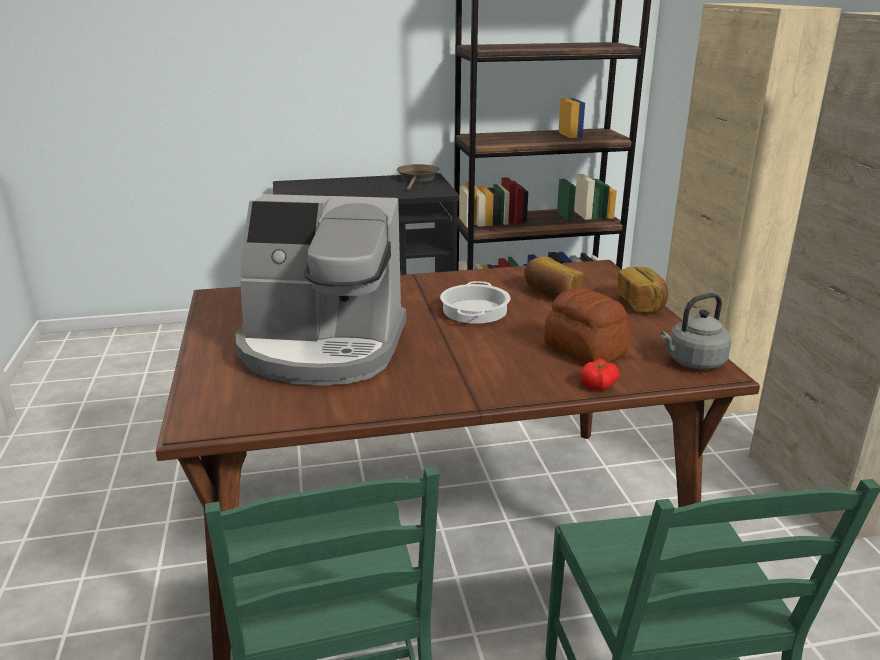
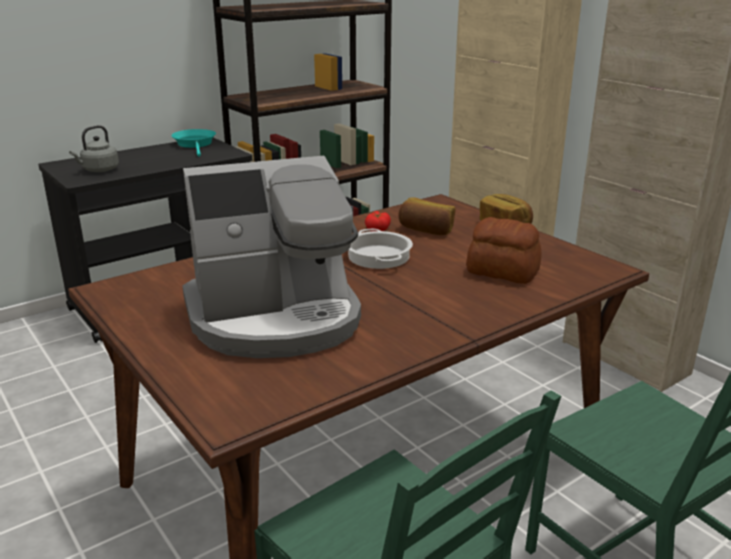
camera: 25 degrees left, 0 degrees up
(417, 179) = (195, 144): brown frying pan -> turquoise frying pan
(597, 384) = (542, 298): tomato -> tomato (377, 229)
(693, 362) = (590, 265): grey kettle -> grey kettle (99, 170)

